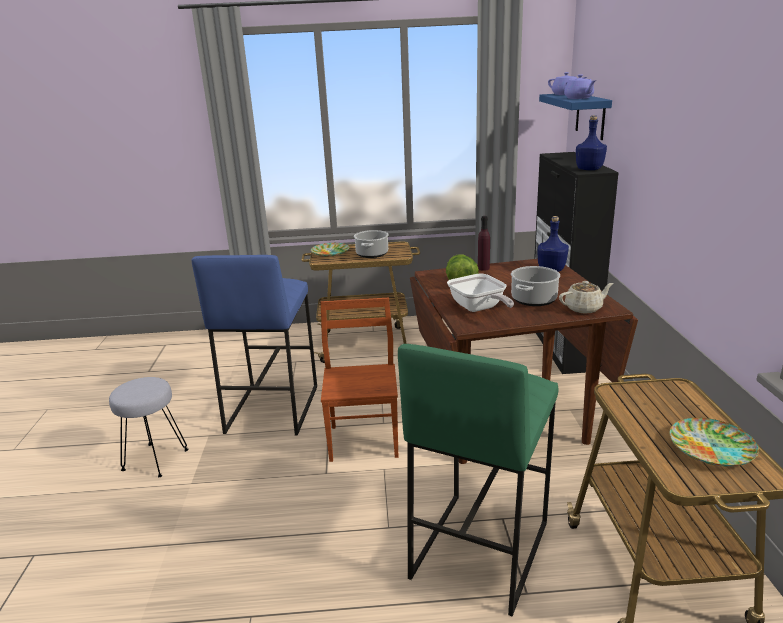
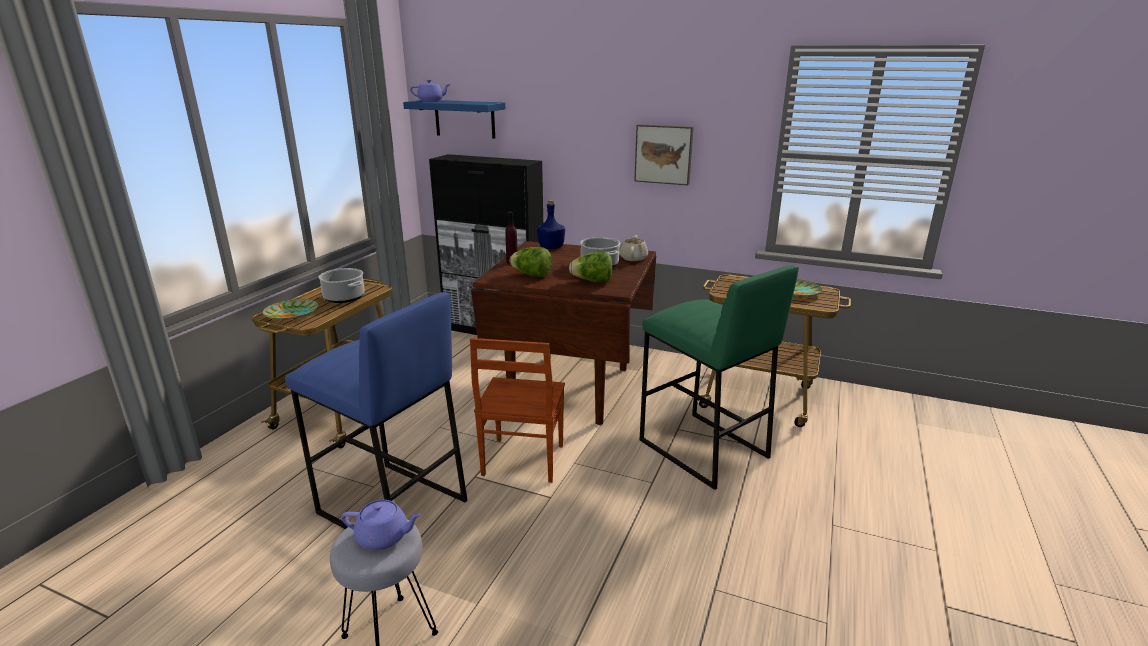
camera: 65 degrees left, 0 degrees up
(365, 440) = (521, 461): brown chair -> brown chair turned 105 degrees counterclockwise
(479, 308) = (592, 281): frying pan -> lettuce
(579, 98) = (471, 102): purple teapot -> purple teapot (384, 537)
(589, 169) = (518, 162): blue bottle -> none
(707, 188) = (664, 154): none -> picture

